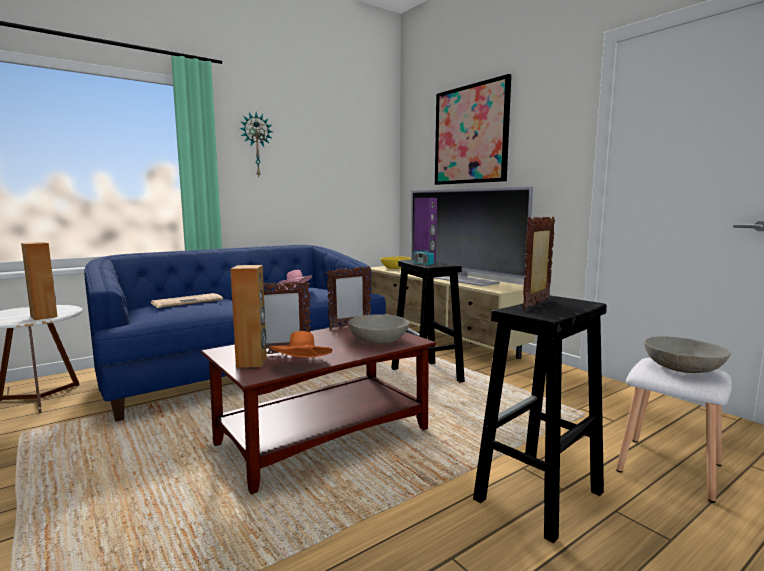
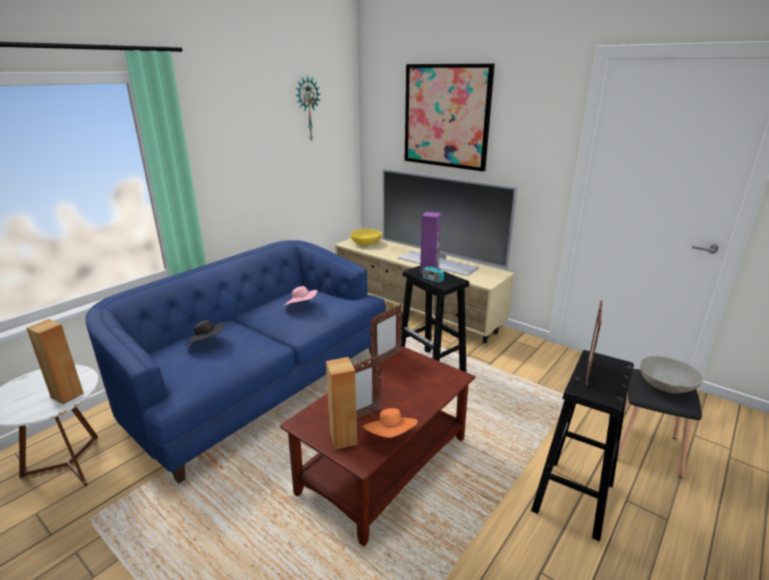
camera: 15 degrees left, 15 degrees up
(188, 301) = (207, 343): newspaper -> black hat
(256, 145) = (223, 137): wall clock -> wall clock (307, 109)
(379, 340) = (428, 381): grey bowl -> none
(670, 468) = (646, 449): white stool -> black stool

